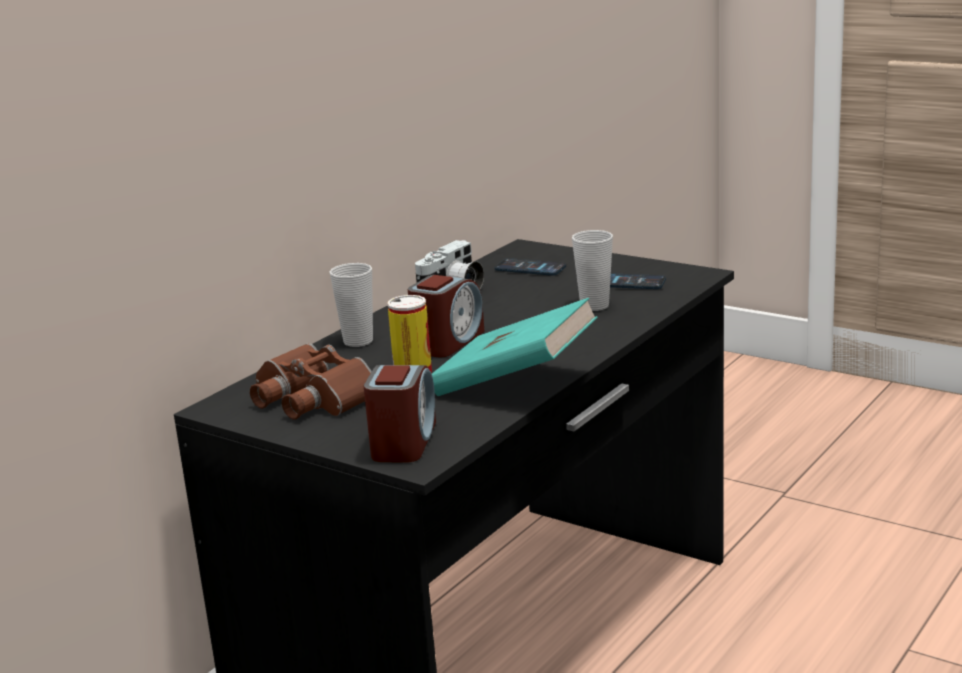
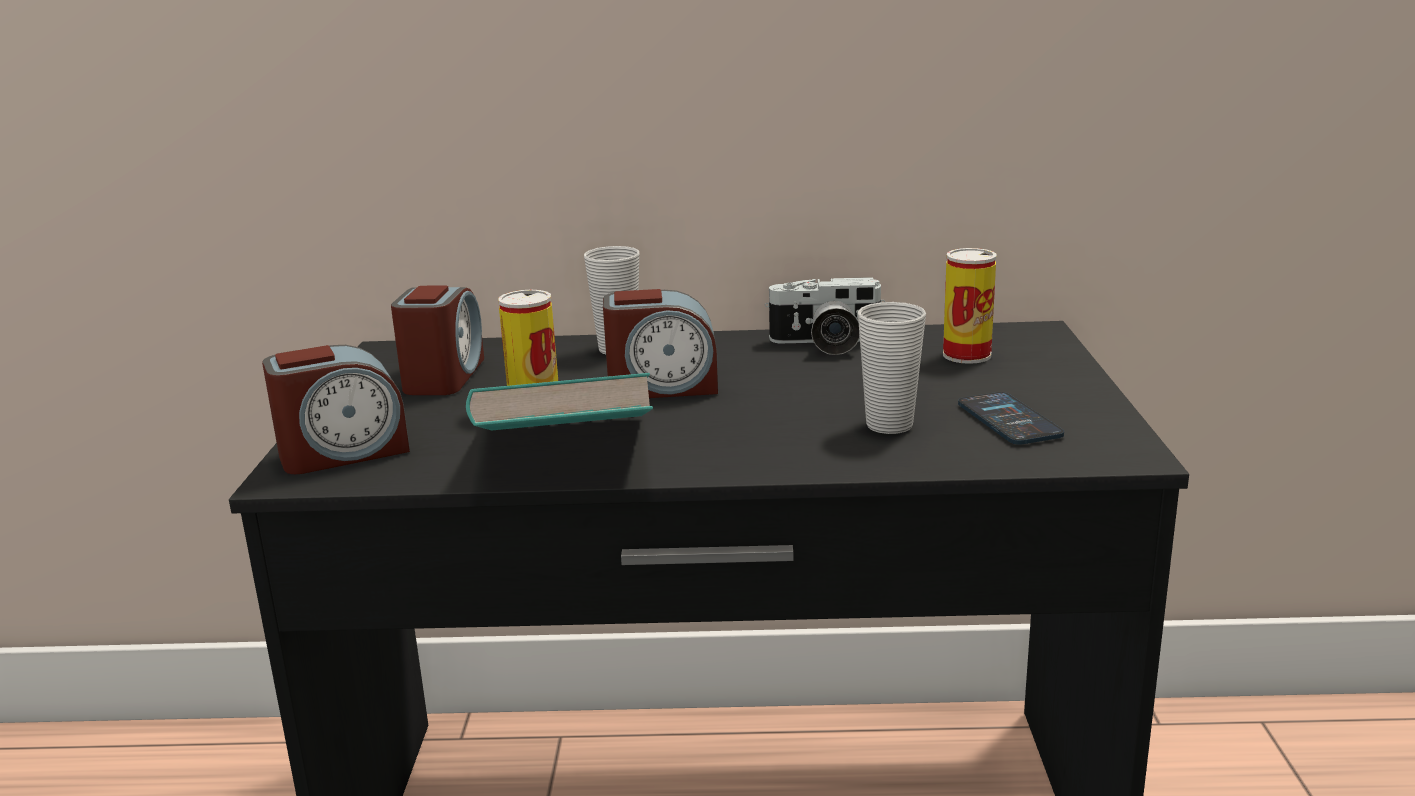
camera: 55 degrees right, 0 degrees up
(312, 396) = (444, 377): brown binoculars -> alarm clock
(530, 268) = (967, 355): phone -> can

